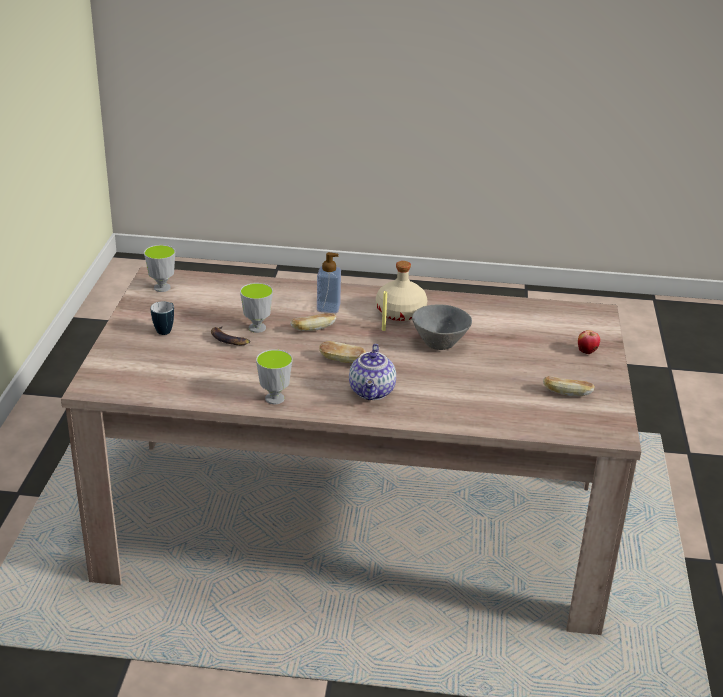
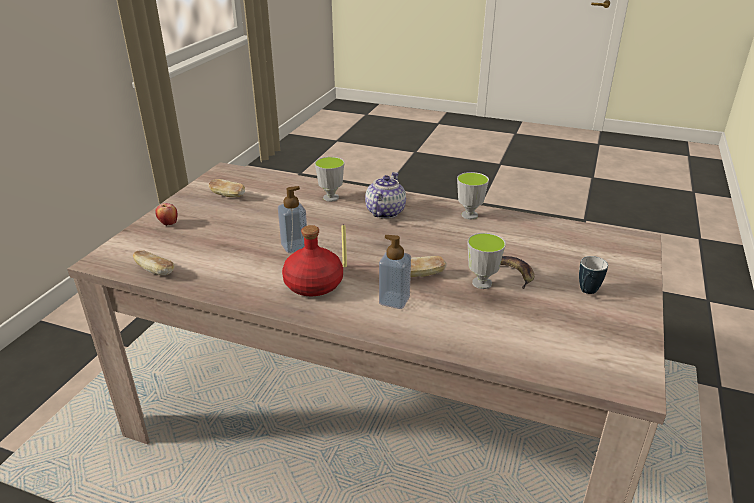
camera: 165 degrees left, 0 degrees up
(162, 288) = (614, 360): cup -> cup (331, 198)
(342, 361) = (400, 239): bread -> bread (155, 271)
(400, 313) = (314, 284): beige bottle -> red bottle
(441, 342) = (294, 246): grey bowl -> soap dispenser

